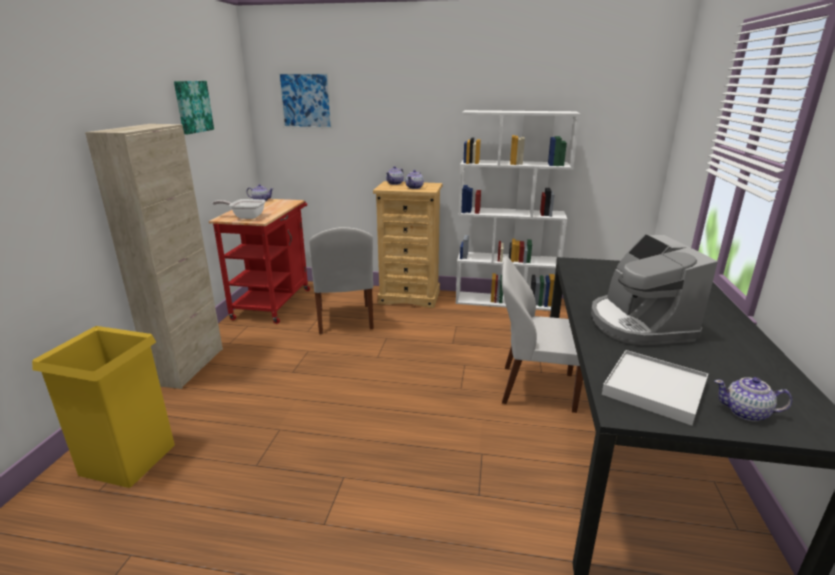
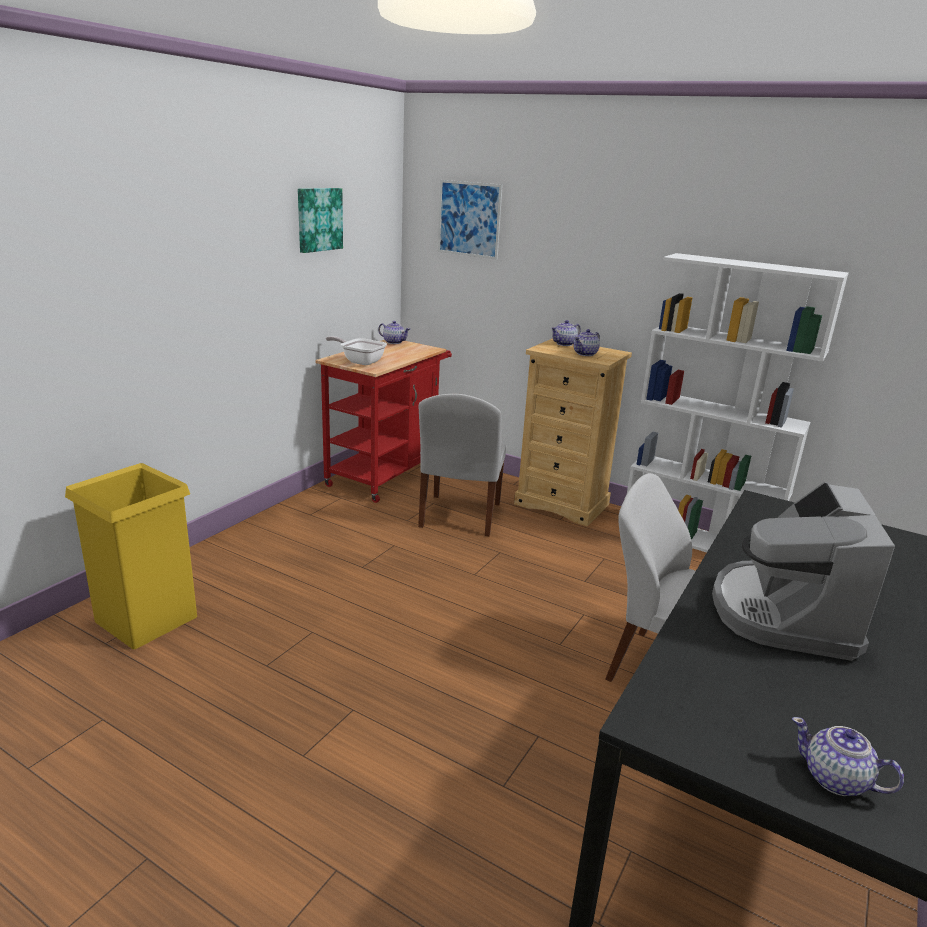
camera: 20 degrees right, 0 degrees up
(188, 366) = (254, 531): beige cabinet -> none
(654, 389) = (722, 707): white tray -> none

